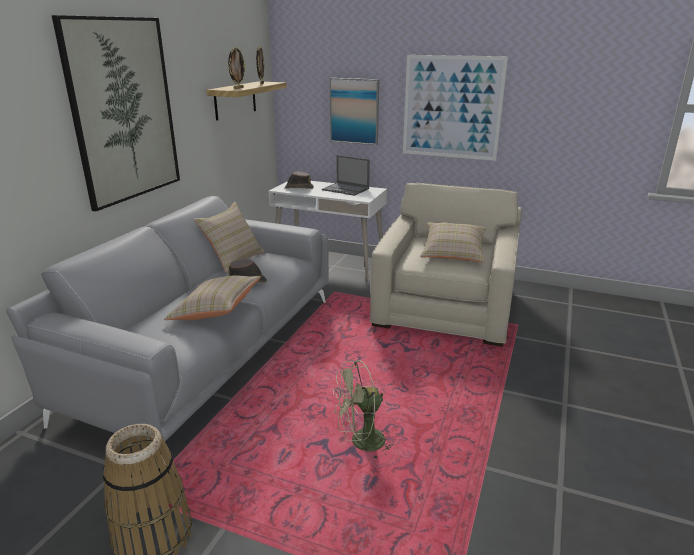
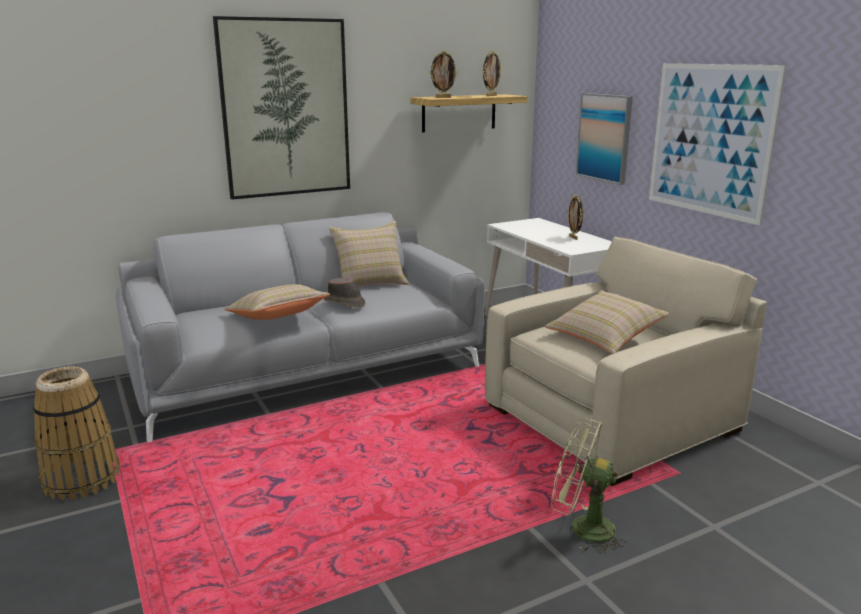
camera: 40 degrees right, 5 degrees down
(298, 188) = (523, 227): brown hat -> none
(346, 189) = (574, 238): laptop -> picture frame
(361, 443) = (306, 498): green fan -> green fan (582, 528)

